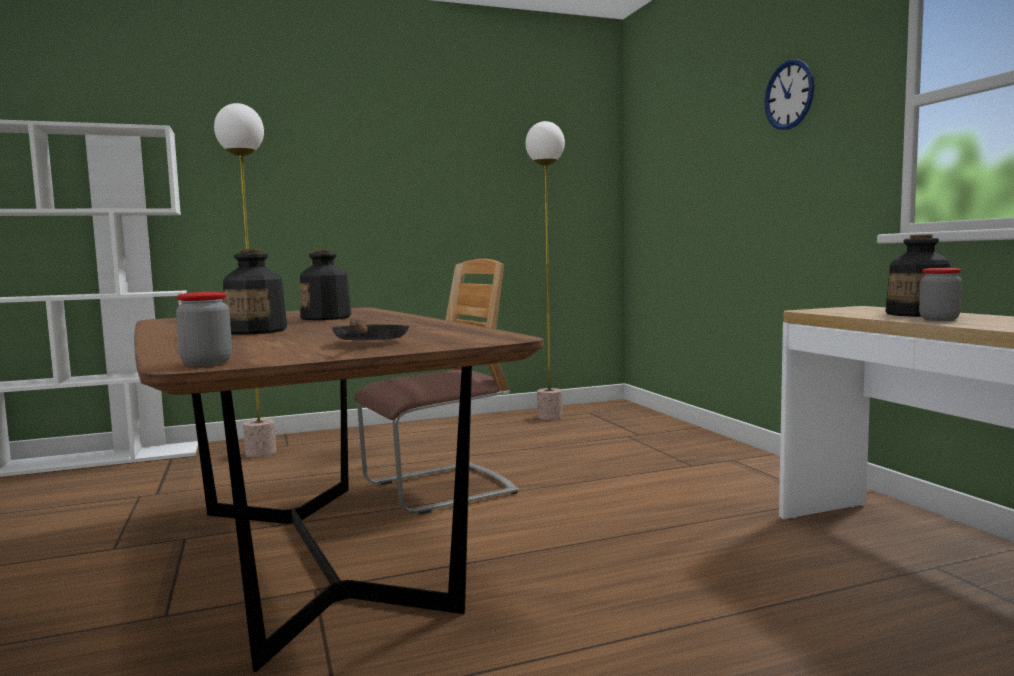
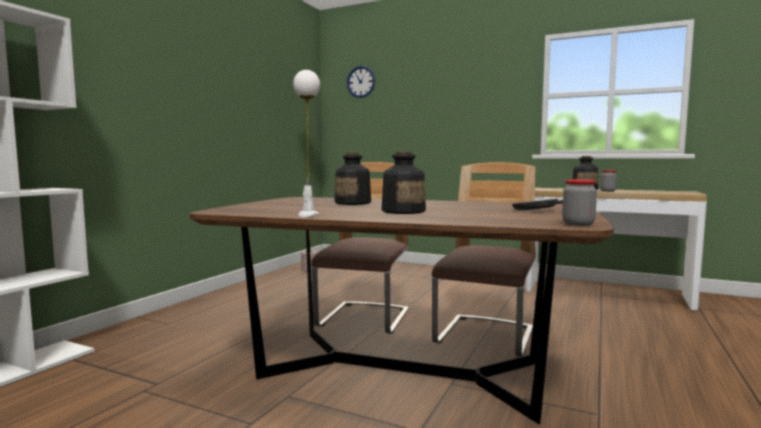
camera: 45 degrees left, 0 degrees up
(161, 329) = (307, 215): none -> white candle
(260, 453) = (160, 333): floor lamp -> none
(504, 557) = (485, 337): none -> chair
(789, 95) = (469, 81): wall clock -> wall clock (361, 82)

